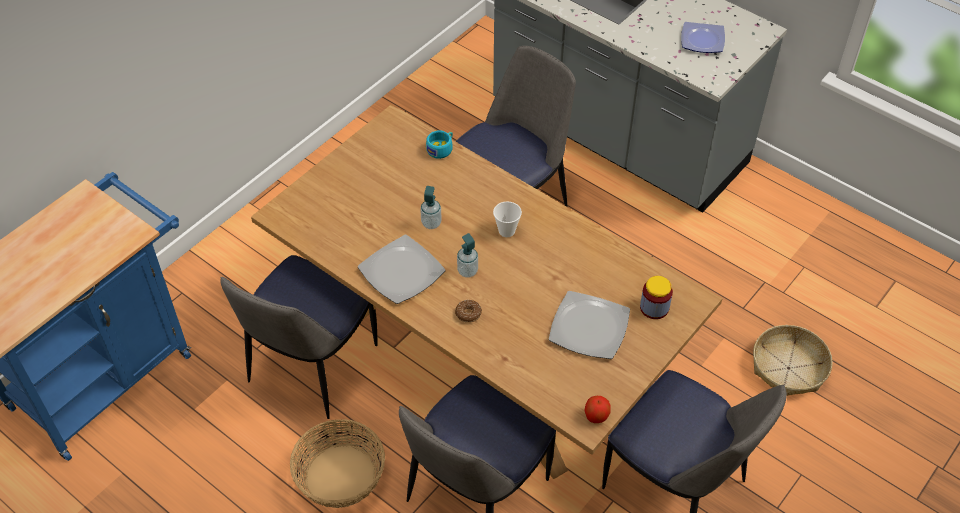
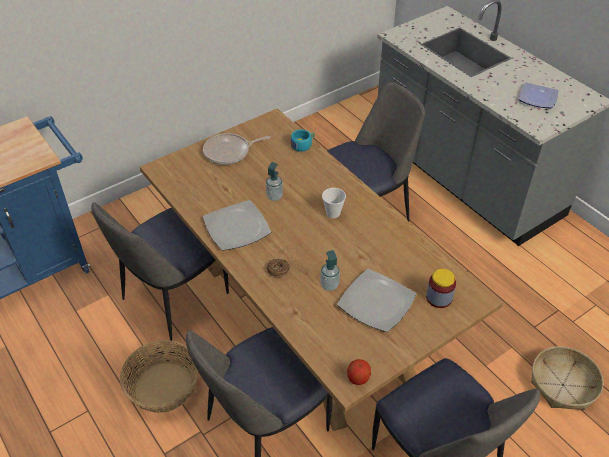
camera: 15 degrees right, 5 degrees down
(355, 176) = (229, 152): none -> frying pan
(467, 271) = (290, 237): soap dispenser -> soap dispenser (329, 285)

